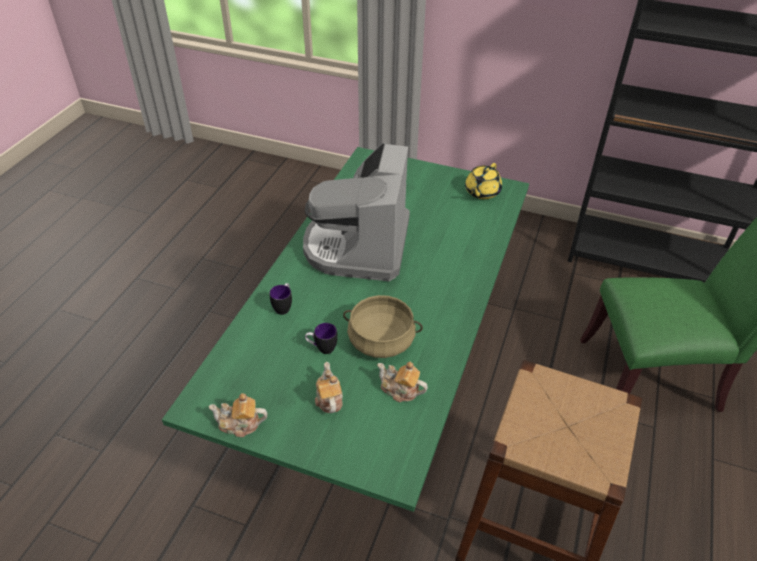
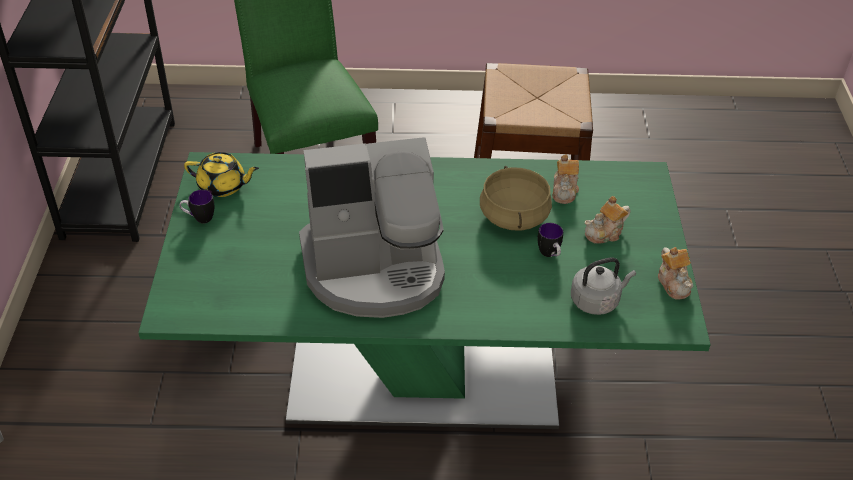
camera: 110 degrees left, 0 degrees up
(254, 360) = (597, 301): none -> grey kettle
(284, 307) = (511, 303): mug -> mug (199, 218)

